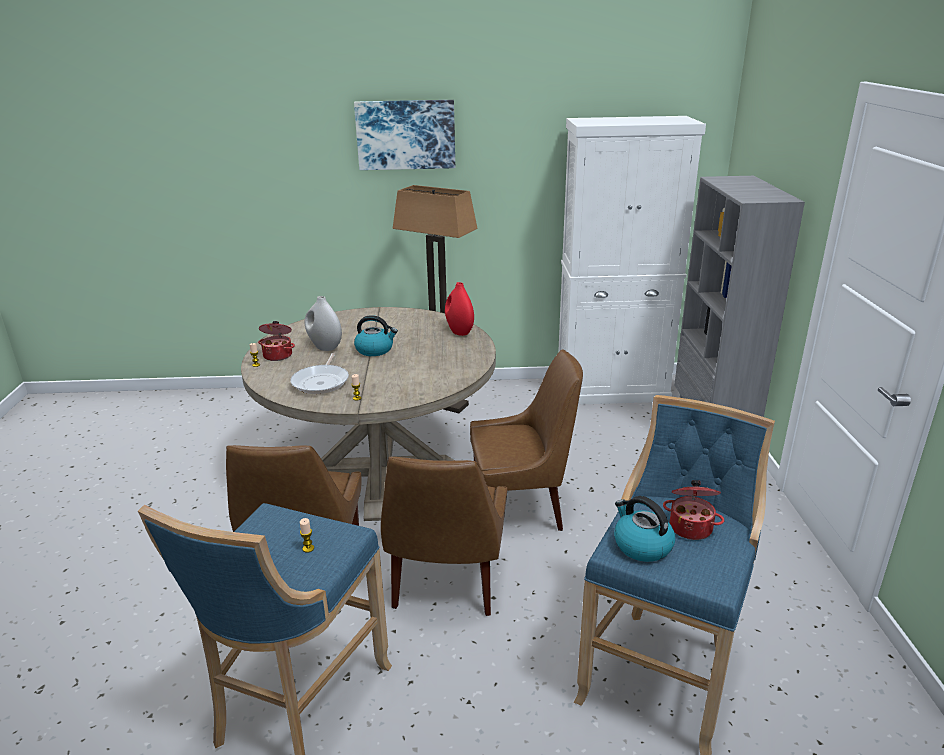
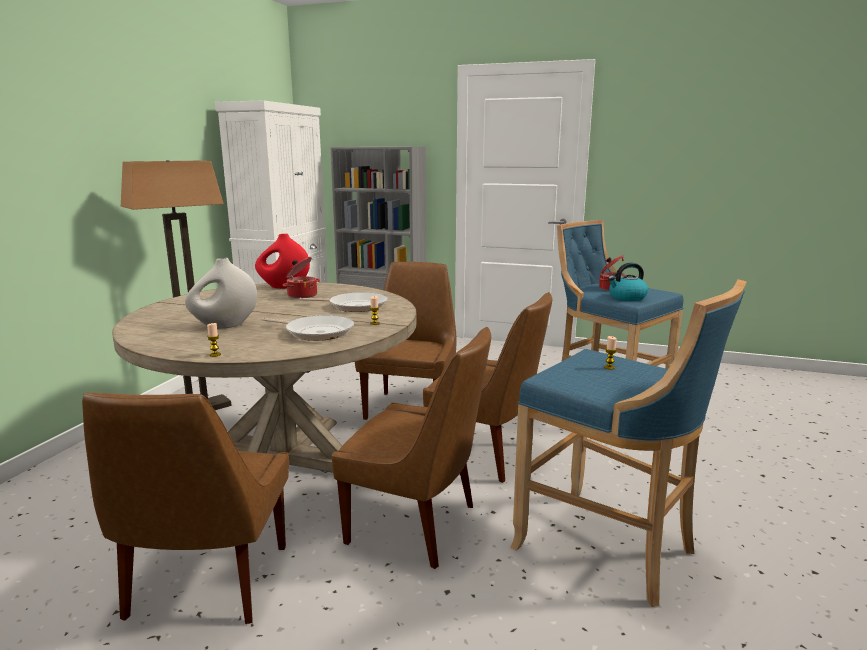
camera: 70 degrees left, 10 degrees down
(219, 499) = (206, 585): none -> brown chair
(278, 355) = (206, 344): cooking pot -> cooking pot (302, 295)
(375, 350) = (272, 311): kettle -> none
(406, 134) = (84, 105): picture -> none
(411, 376) = (354, 306): none -> frying pan

